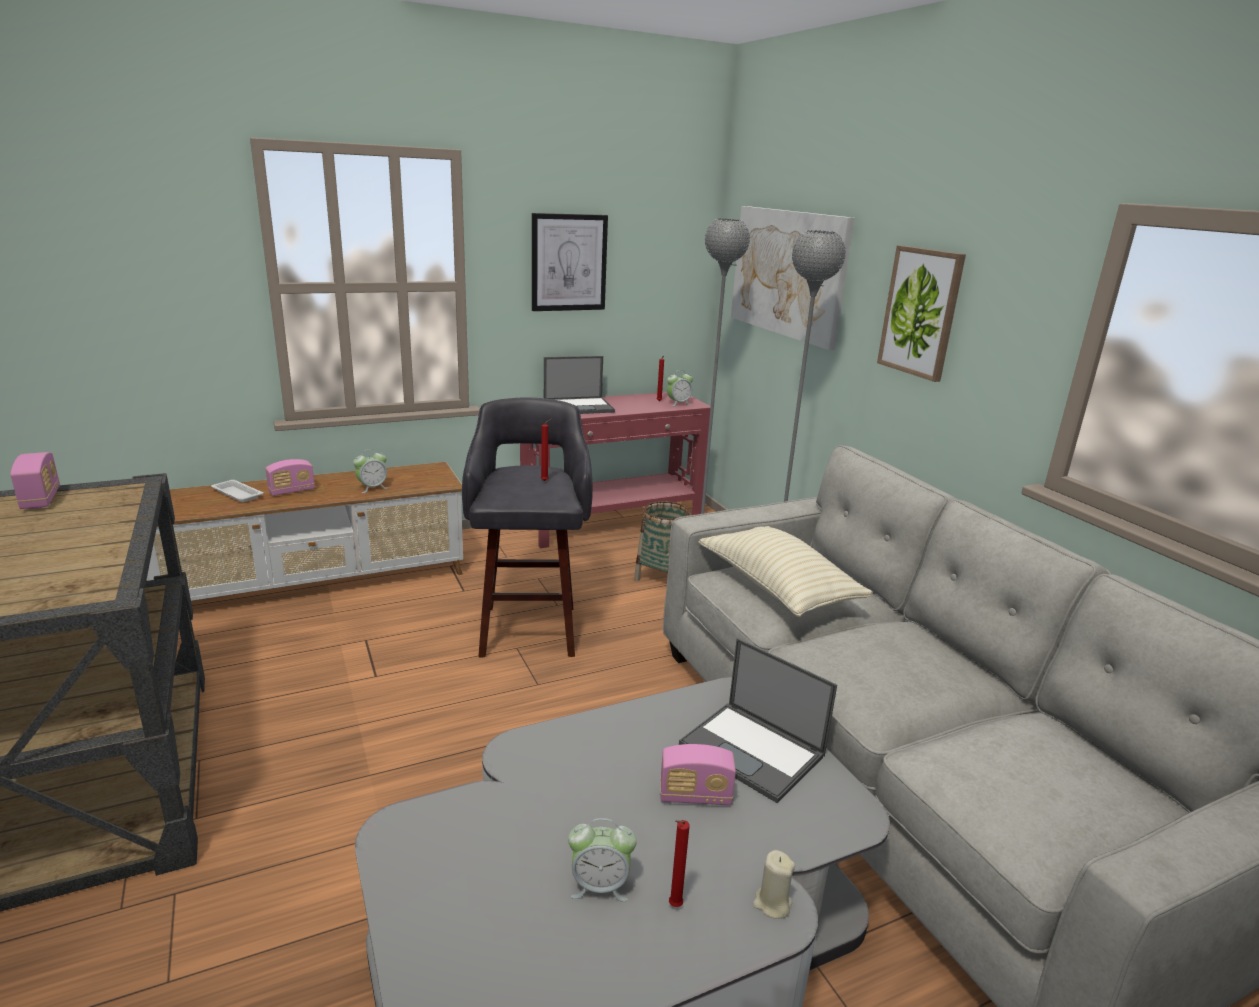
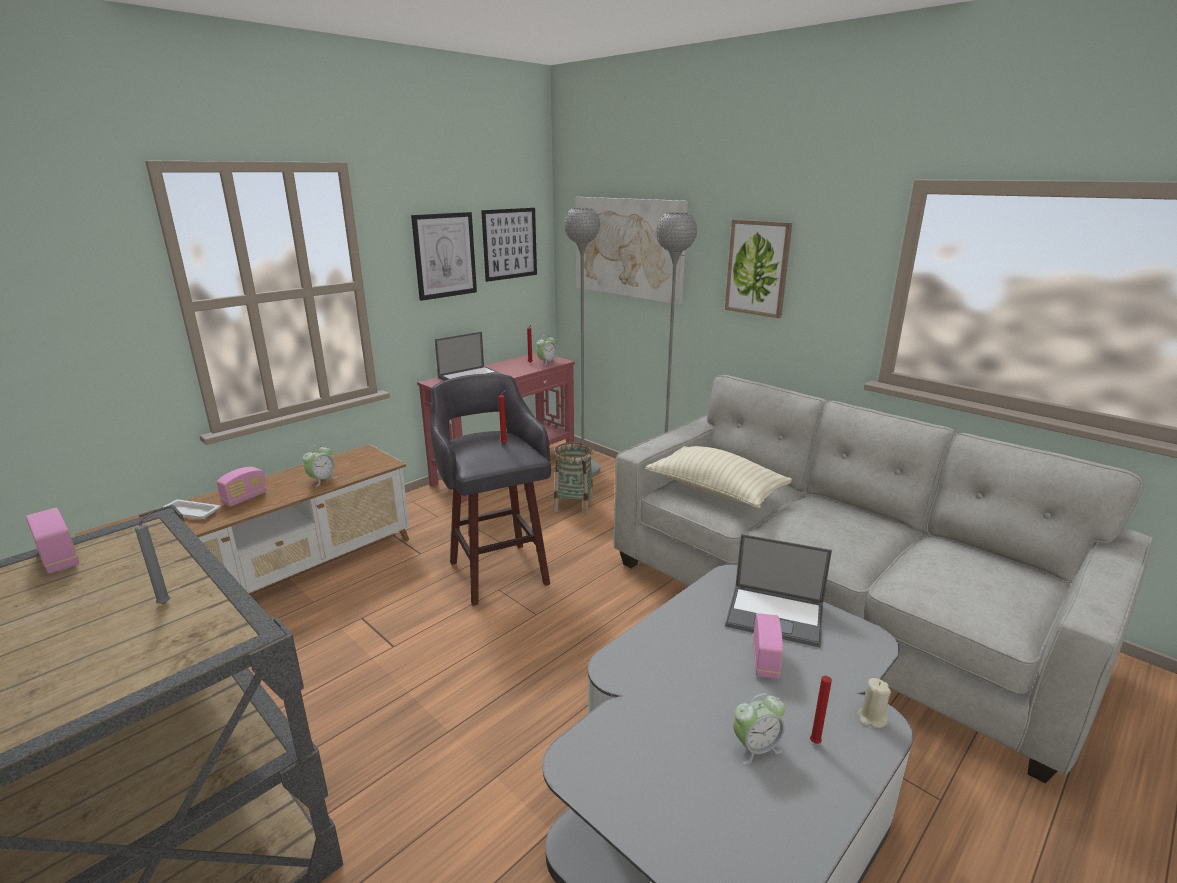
camera: 20 degrees left, 0 degrees up
(77, 554) = (167, 603): none -> grey candle
(656, 257) = (510, 244): none -> picture
(695, 796) = (765, 660): radio -> radio turned 60 degrees counterclockwise

